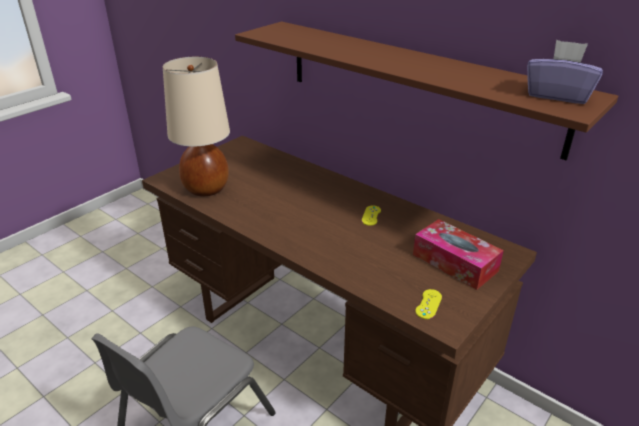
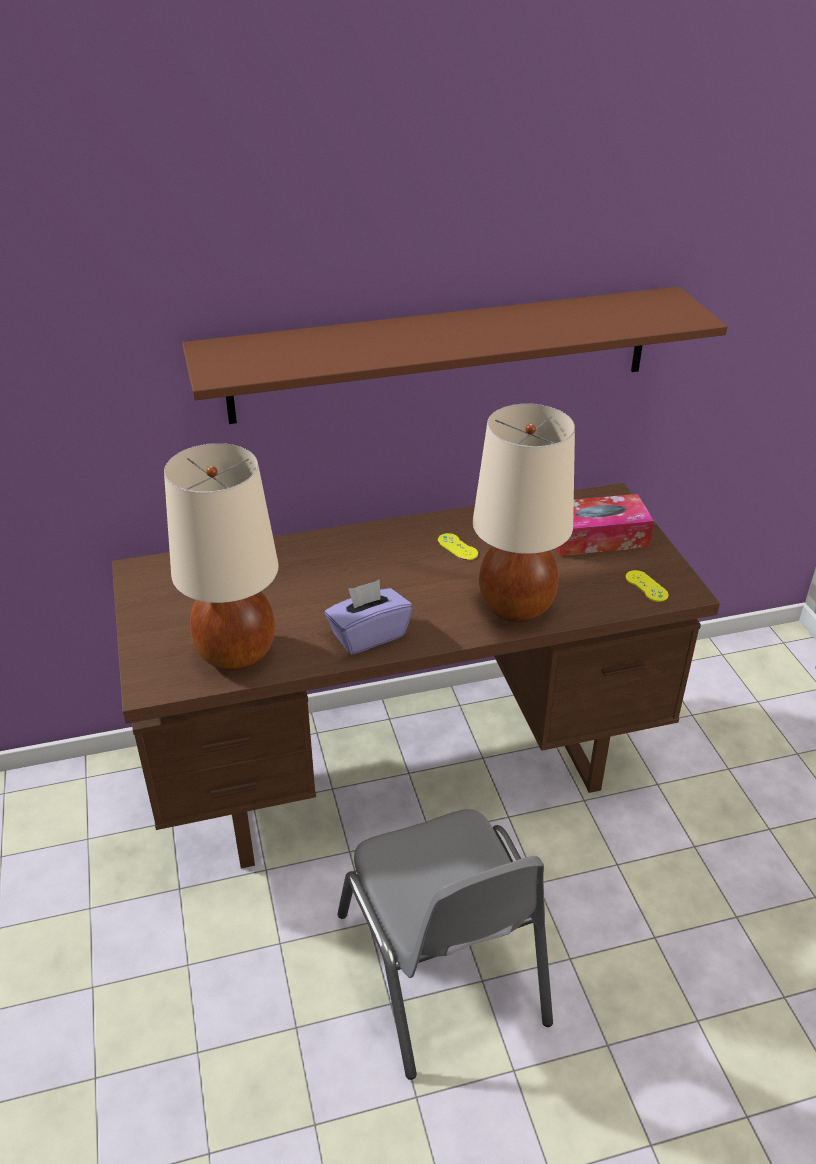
camera: 55 degrees left, 5 degrees up
(340, 257) = (517, 606): none -> beige table lamp
(557, 95) = (654, 308): purple tissue box -> purple tissue box (368, 635)

